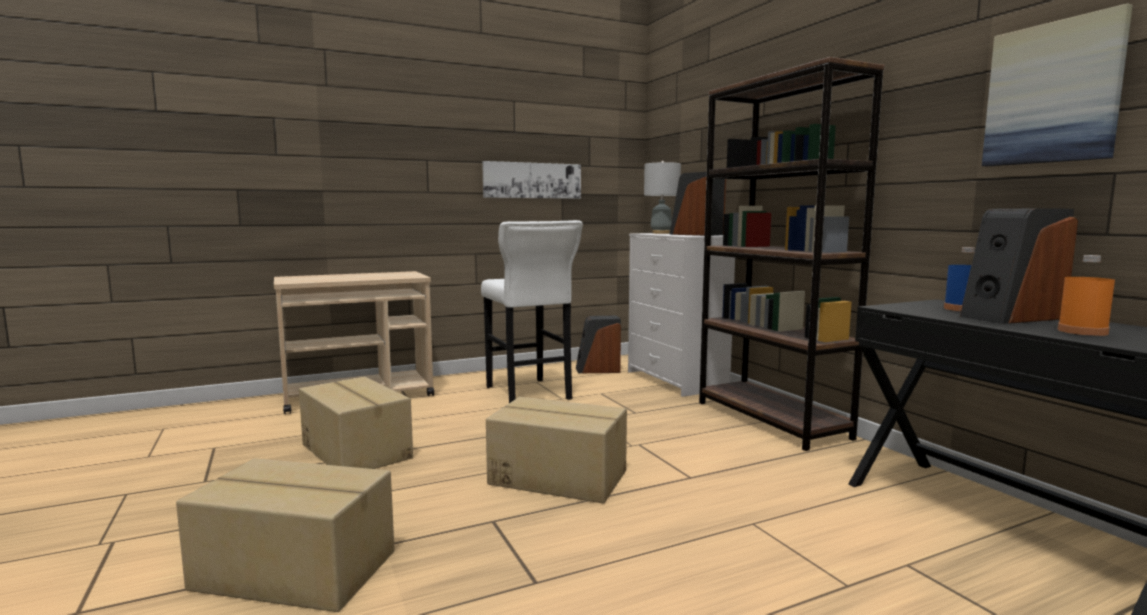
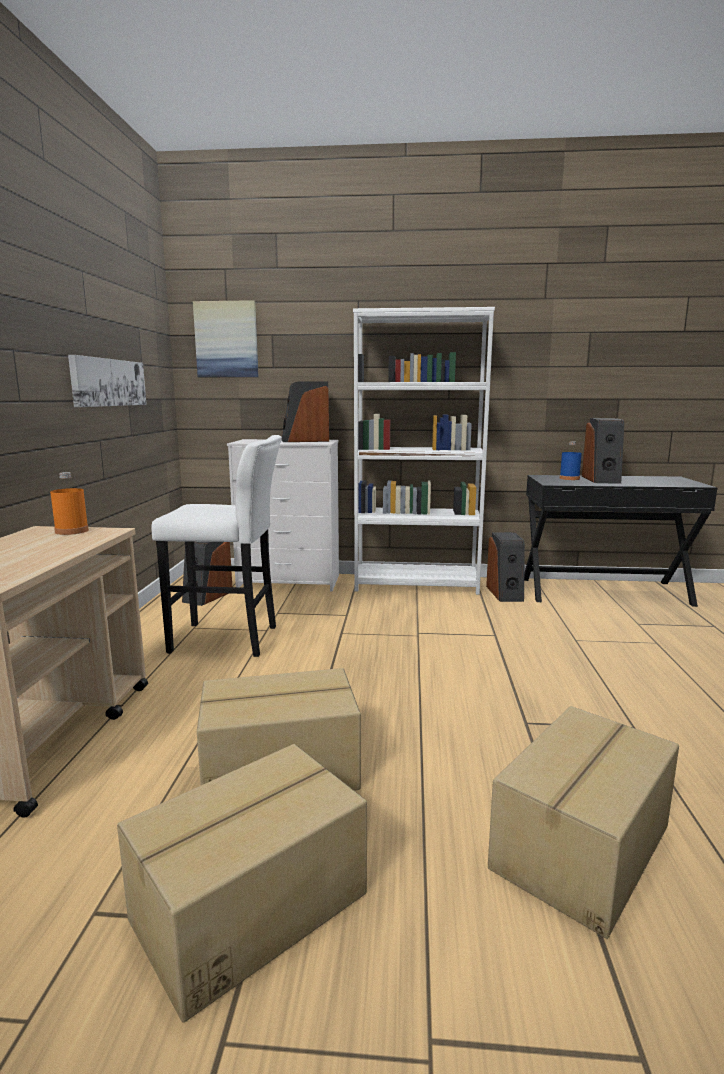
camera: 60 degrees left, 5 degrees up
(558, 477) = (457, 677): cardboard box -> cardboard box (248, 905)
(661, 233) = (255, 441): grey table lamp -> none
(771, 420) = (416, 584): brown bookcase -> white bookcase
(841, 463) = (505, 593): none -> speaker
(1052, 93) = (591, 352): picture -> picture (226, 340)
(1082, 331) = (648, 482): orange bottle -> orange bottle (71, 531)

